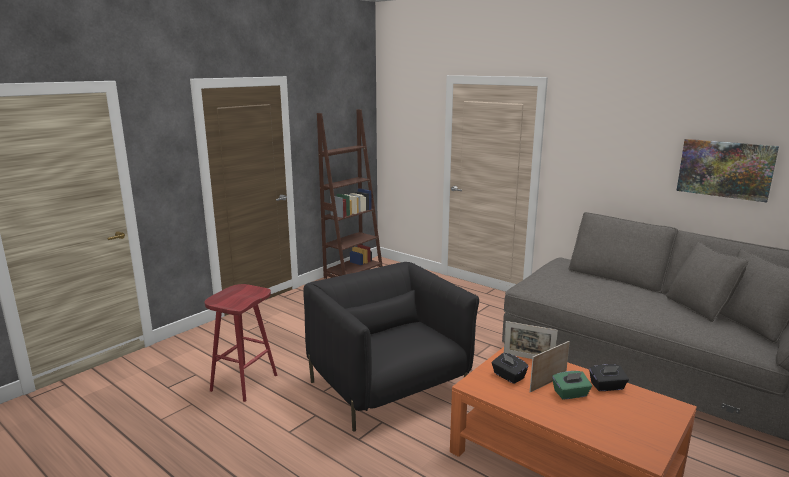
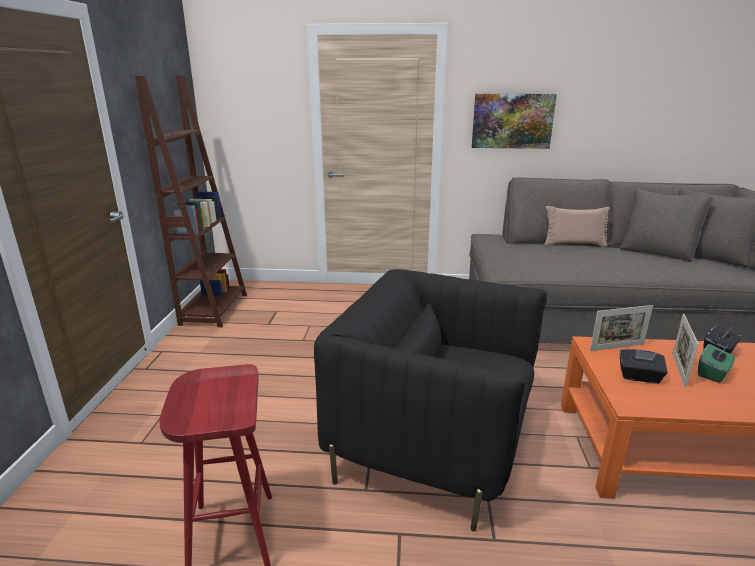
camera: 35 degrees left, 5 degrees up
(621, 282) = (573, 244): none -> beige pillow
(725, 169) = (639, 115): picture -> picture (512, 121)

